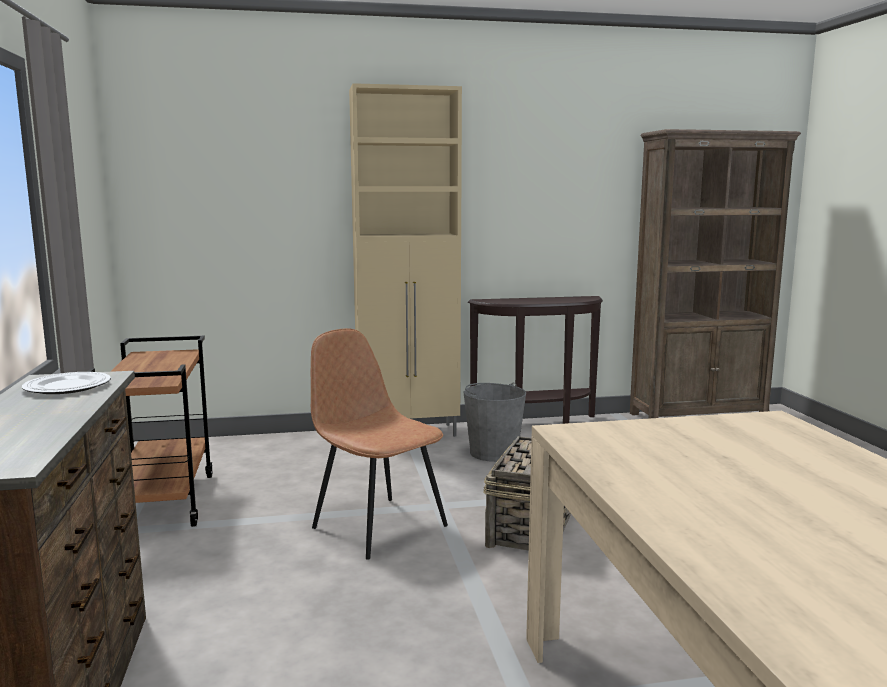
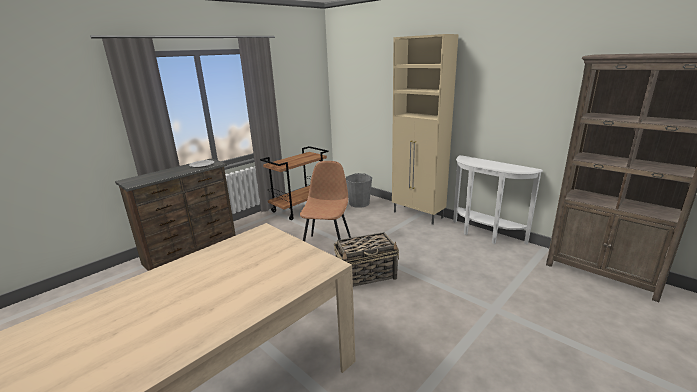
camera: 55 degrees right, 10 degrees up
(493, 452) = (429, 238): grey bucket -> grey bucket (359, 203)
(538, 424) = (484, 235): brown console table -> white console table

